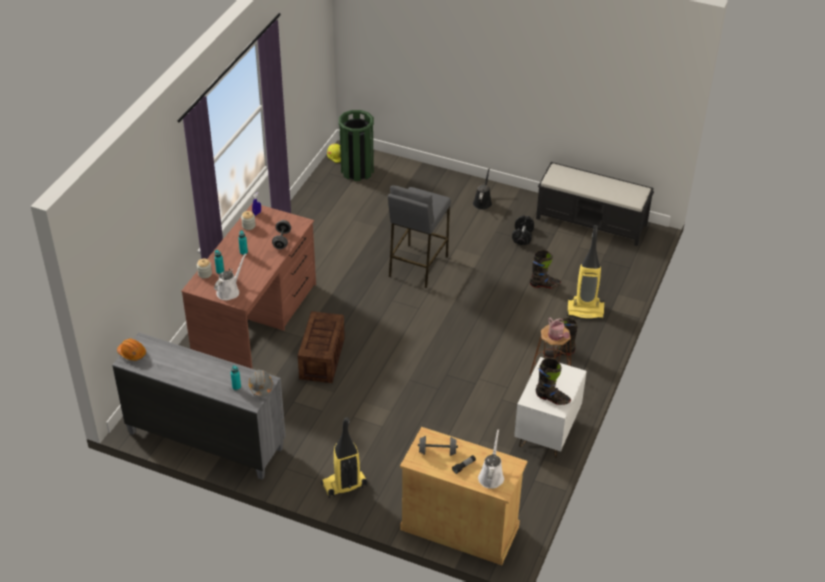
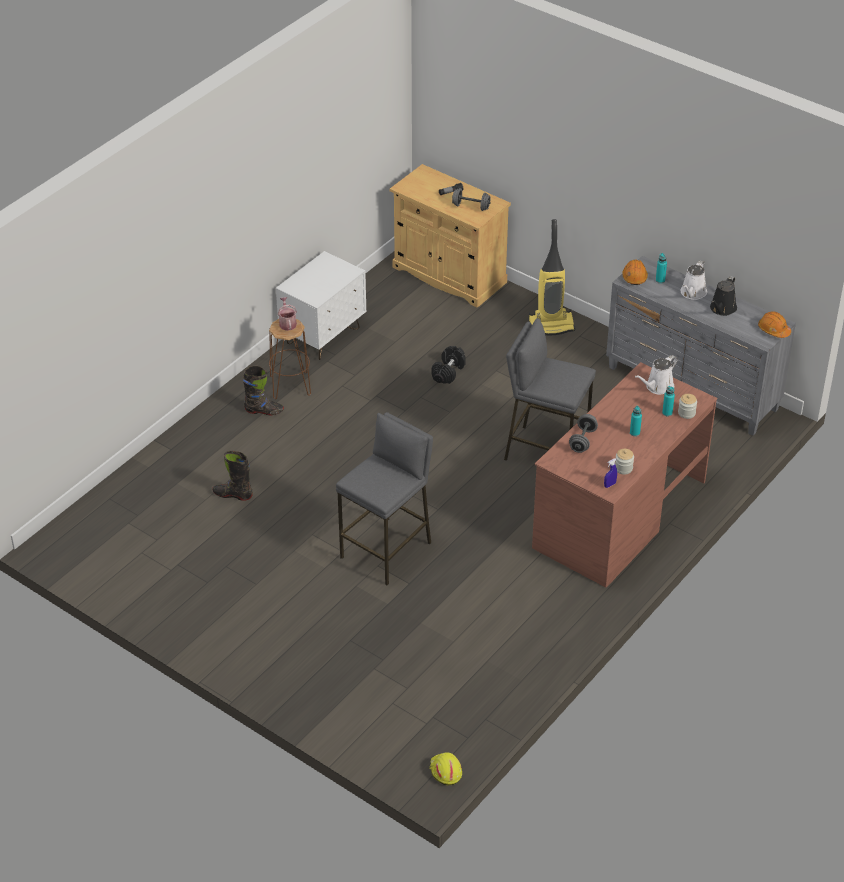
camera: 165 degrees left, 0 degrees up
(260, 386) = (634, 277): grey hard hat -> orange hard hat
(322, 359) = (545, 451): crate -> grey stool
(357, 170) = (420, 734): green trash can -> none
(482, 202) = (250, 636): black watering can -> black watering can (722, 309)
(491, 476) = (428, 182): white watering can -> white watering can (692, 293)
(522, 235) = (222, 570): black dumbbell -> black dumbbell (448, 372)
(552, 398) = (326, 268): black boot -> none
(585, 310) = (201, 454): vacuum cleaner -> none
(592, 221) = (112, 574): black bench -> none

